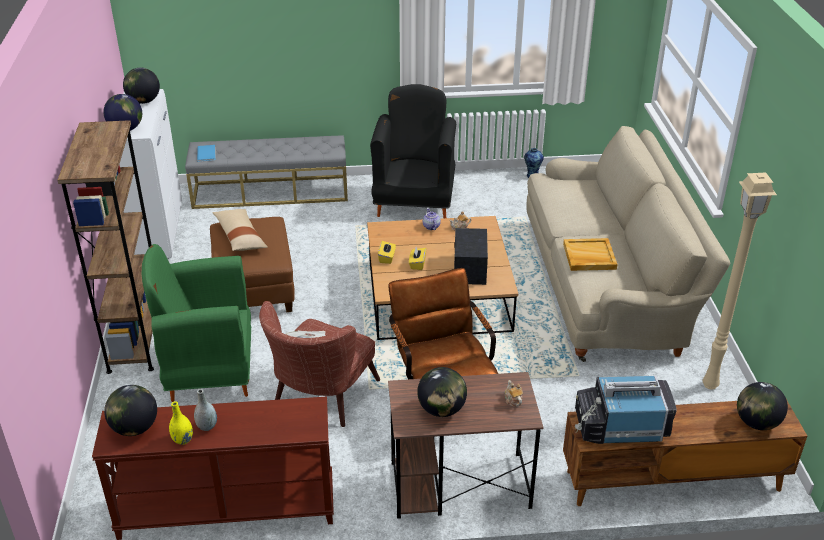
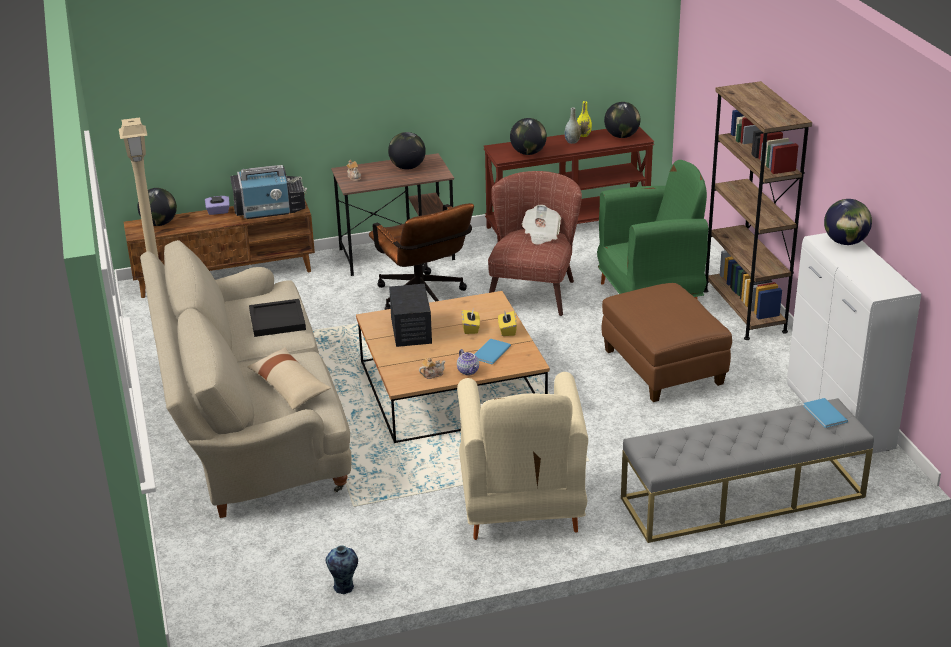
camera: 170 degrees right, 5 degrees down
(144, 101) = (872, 279): globe -> globe (528, 153)
(240, 237) = (679, 312): beige pillow -> beige pillow (289, 387)
(409, 240) = (490, 352): none -> blue book
(414, 202) = (521, 510): black armchair -> beige armchair
(589, 257) = (278, 320): beige tray -> black tray
(687, 435) = (218, 212): none -> purple tissue box

